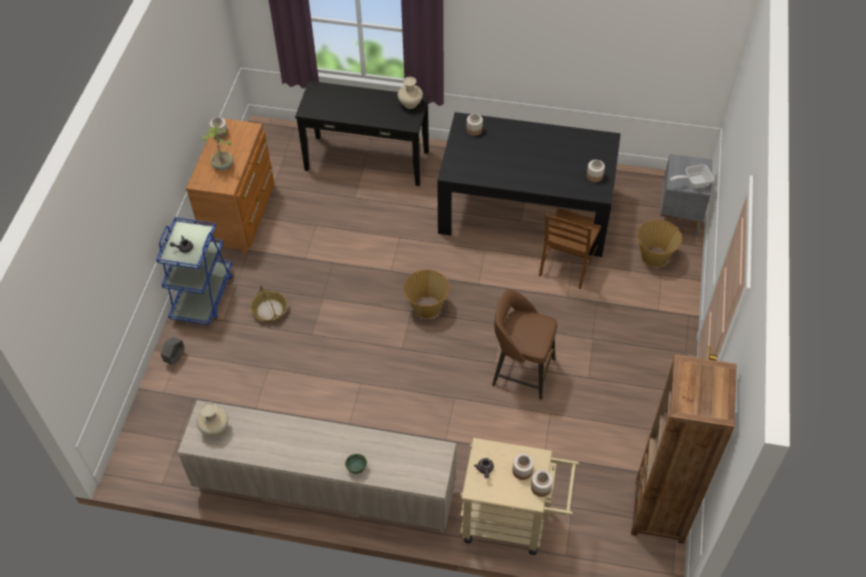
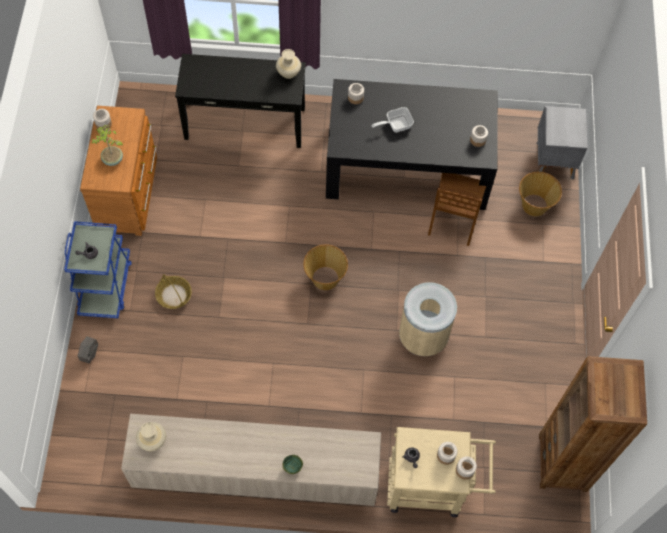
camera: 10 degrees left, 10 degrees up
(521, 371) = (422, 336): brown stool -> beige trash can
(693, 182) = (570, 135): frying pan -> frying pan (395, 125)

